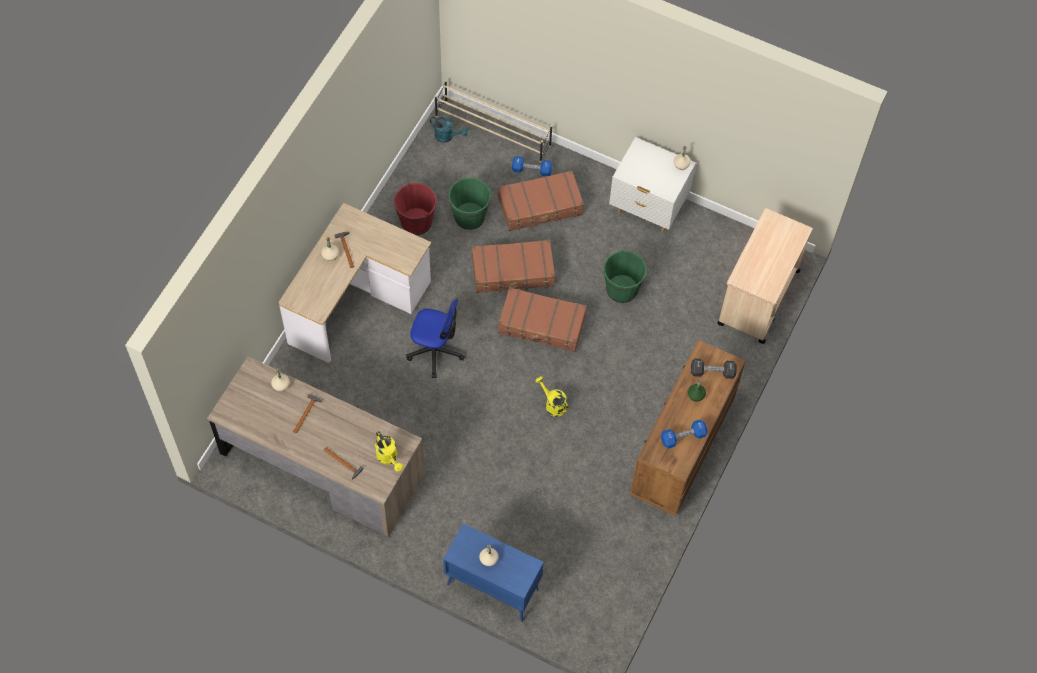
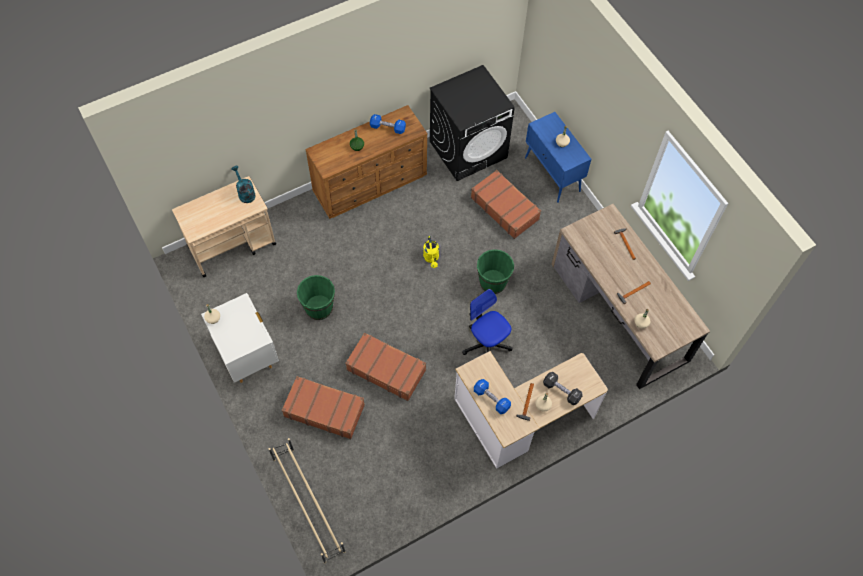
camera: 145 degrees left, 0 degrees up
(389, 458) = (591, 229): yellow watering can -> none
(416, 222) = (430, 458): red bucket -> none
(447, 136) = (349, 524): turquoise watering can -> turquoise watering can (245, 193)
(469, 216) = (385, 436): green bucket -> green bucket (493, 282)
(531, 170) = (306, 446): blue dumbbell -> blue dumbbell (491, 399)
(541, 325) = (396, 317): brown suitcase -> brown suitcase (505, 208)
(609, 560) = (468, 149): none -> black washing machine
(712, 372) = (333, 154): black dumbbell -> black dumbbell (561, 391)

